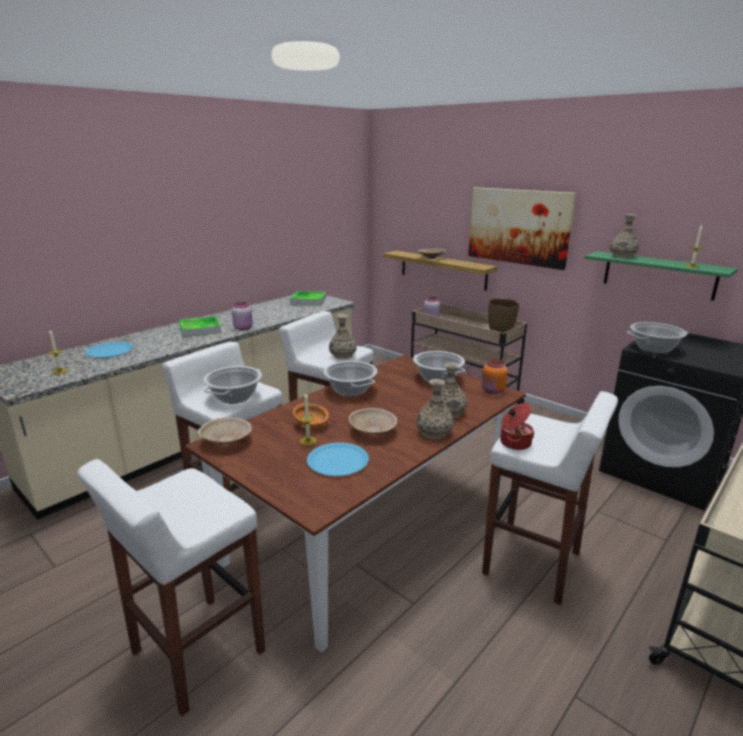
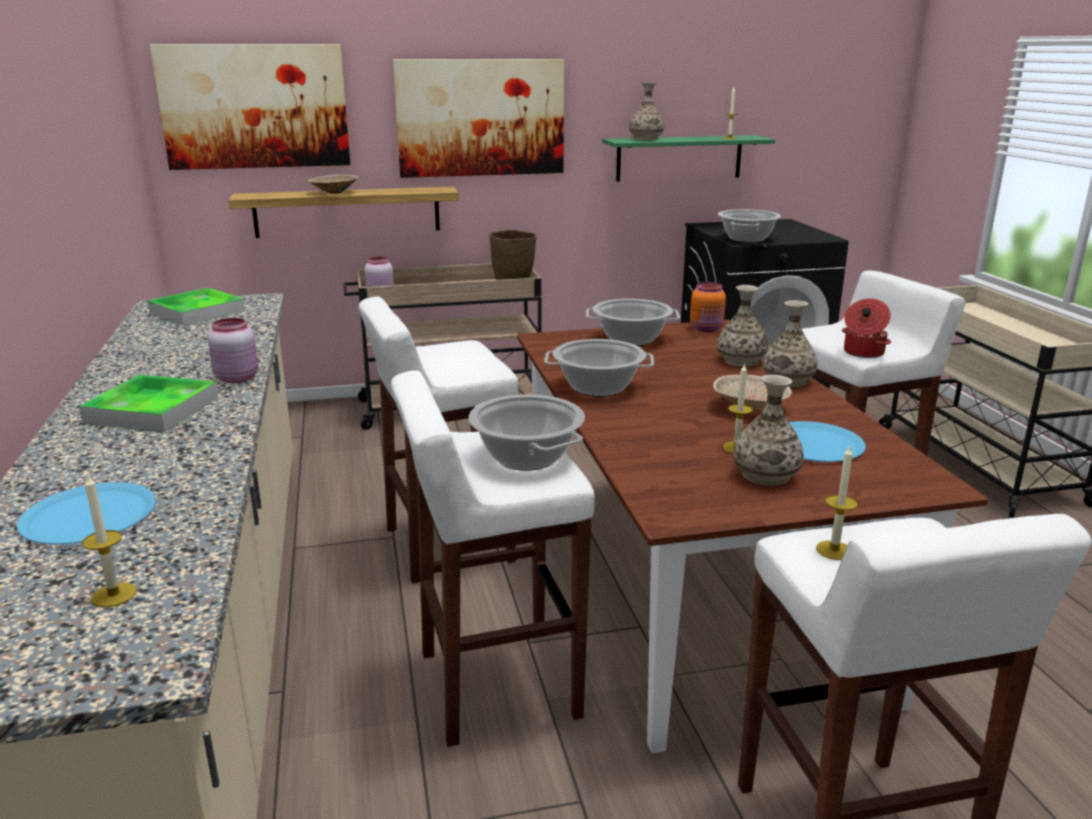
camera: 55 degrees left, 0 degrees up
(186, 487) = (834, 550): none -> candle
(227, 441) = (677, 501): beige bowl -> none
(311, 425) = (687, 435): orange bowl -> none
(343, 356) = (476, 358): vase -> vase (766, 475)
(410, 208) = (255, 106): none -> picture

